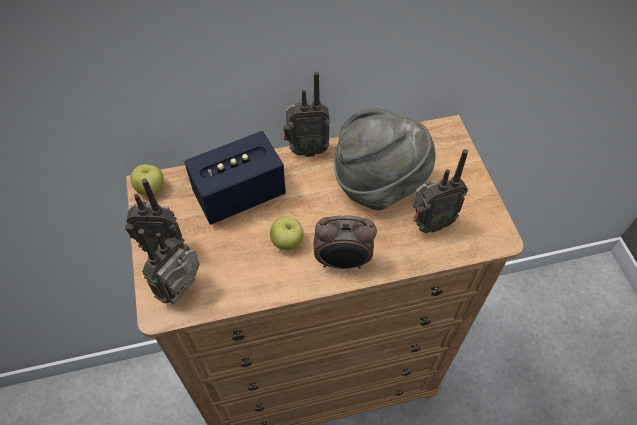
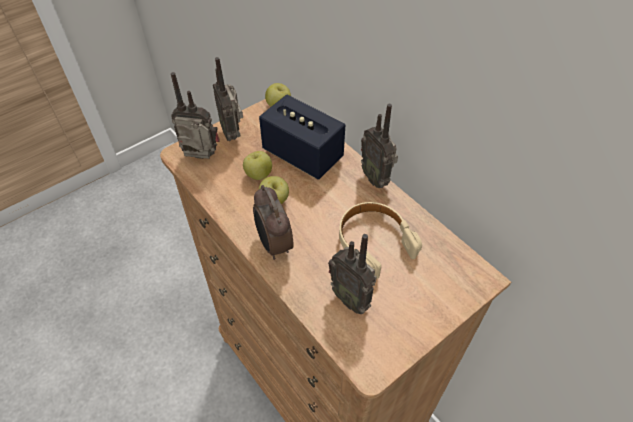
camera: 65 degrees right, 5 degrees down
(243, 243) = (258, 175): none -> apple
(379, 183) = (374, 242): grey hat -> beige headphones

